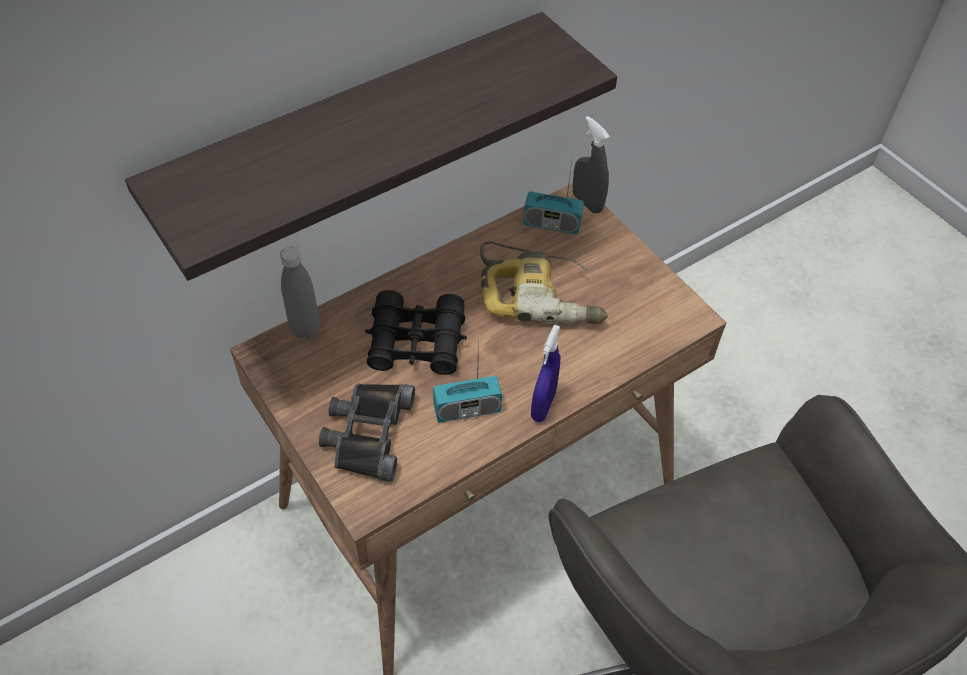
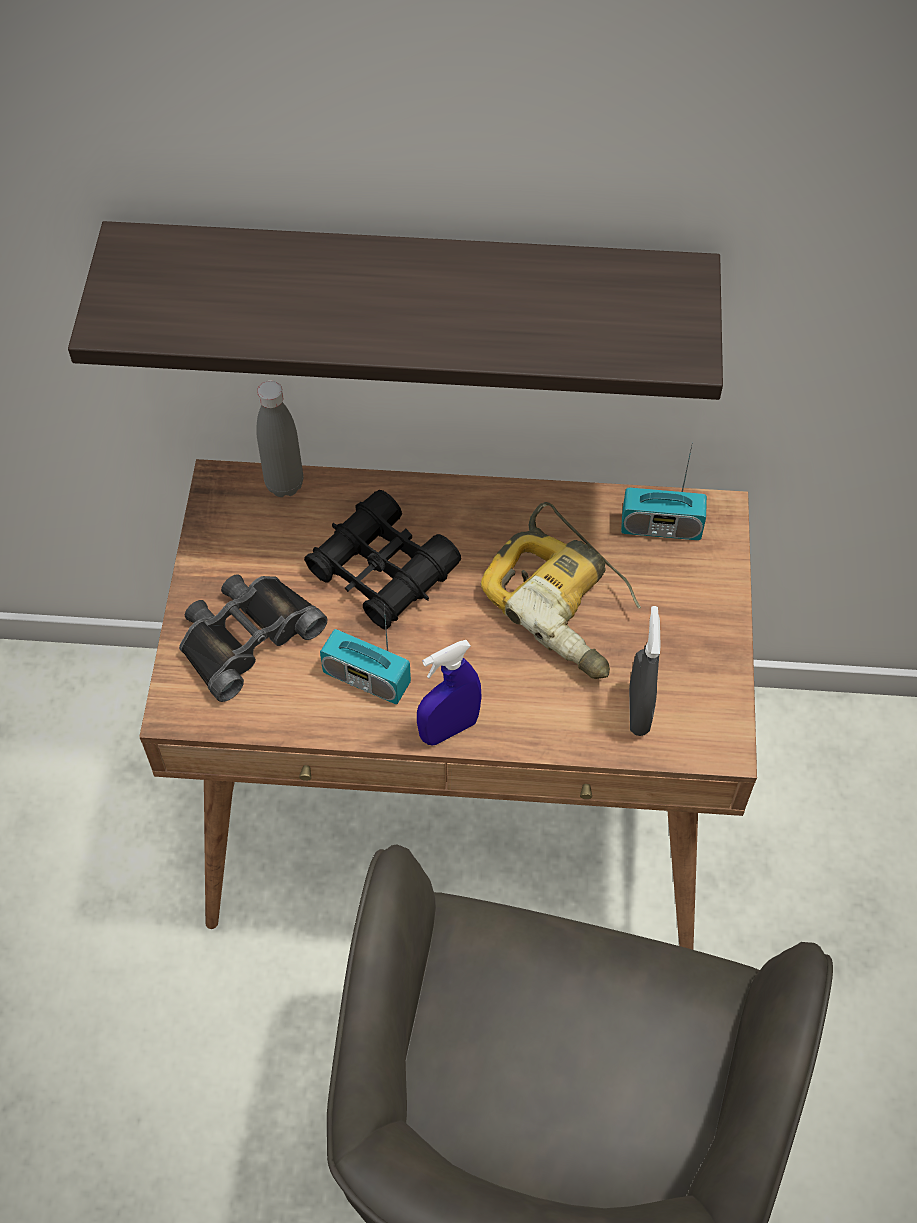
camera: 40 degrees right, 5 degrees up
(551, 224) = (661, 527): radio -> radio turned 45 degrees counterclockwise
(587, 203) = (729, 526): grey spray bottle -> grey spray bottle (638, 711)

